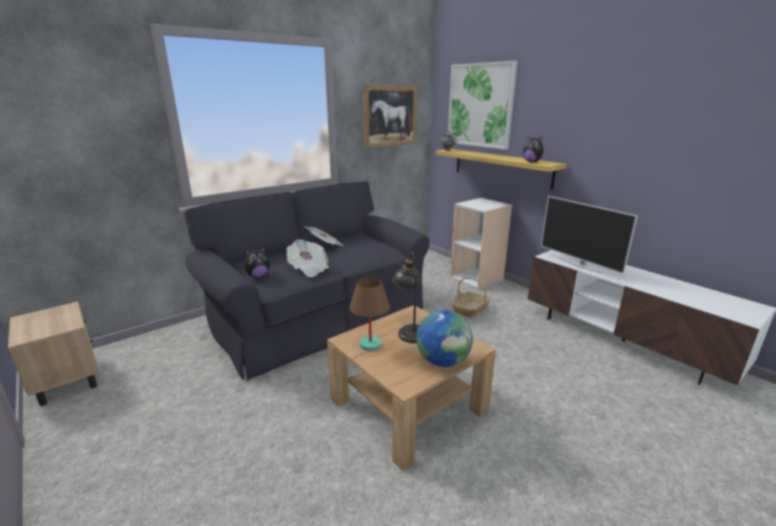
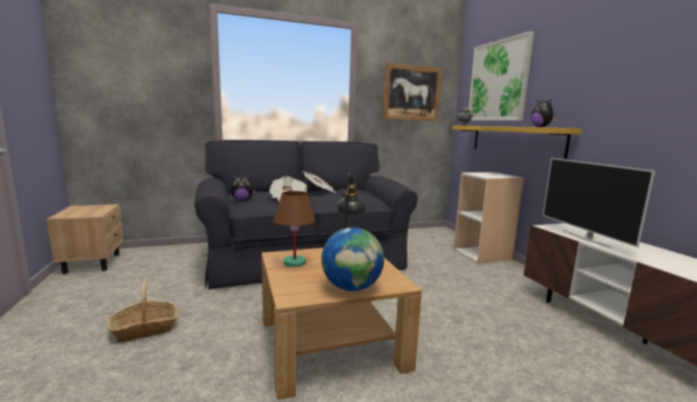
camera: 20 degrees right, 10 degrees down
(470, 309) = (458, 277): basket -> basket (145, 328)

